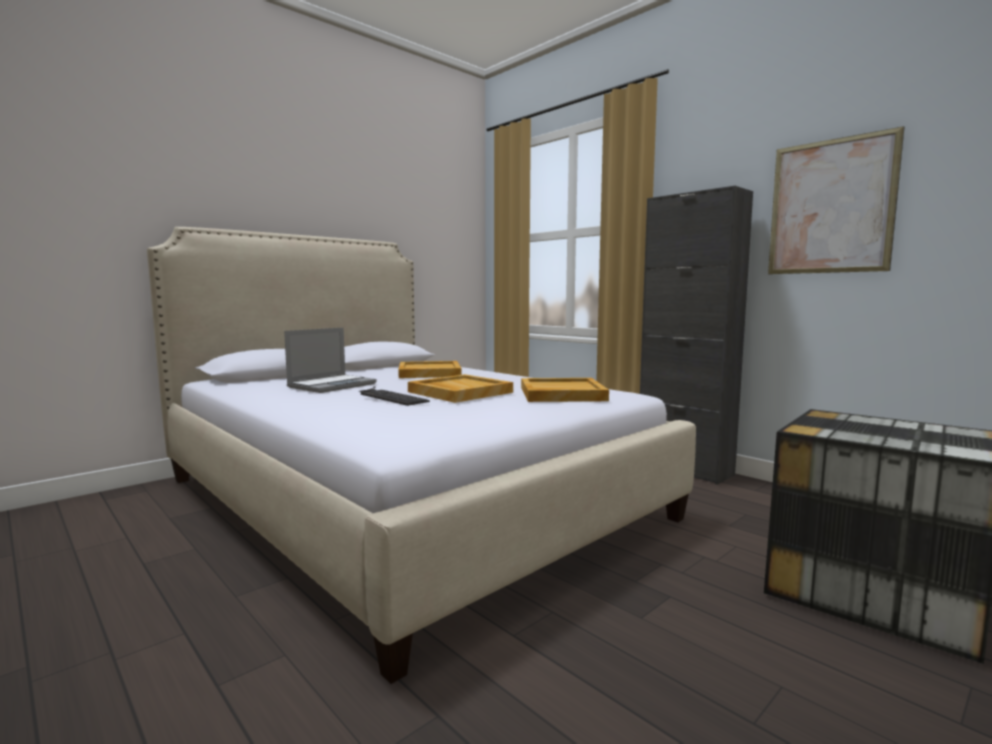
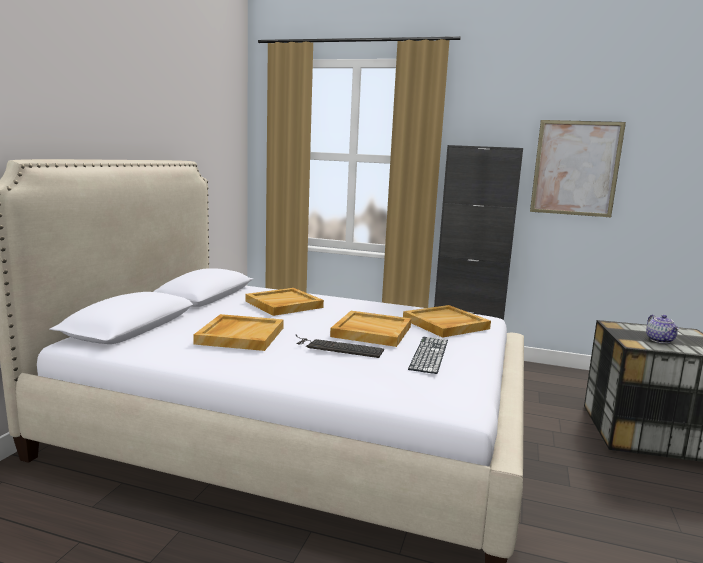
camera: 30 degrees left, 5 degrees up
(332, 385) = (240, 335): laptop -> beige tray
(469, 408) = (429, 354): none -> keyboard
(870, 431) = (660, 340): none -> teapot

